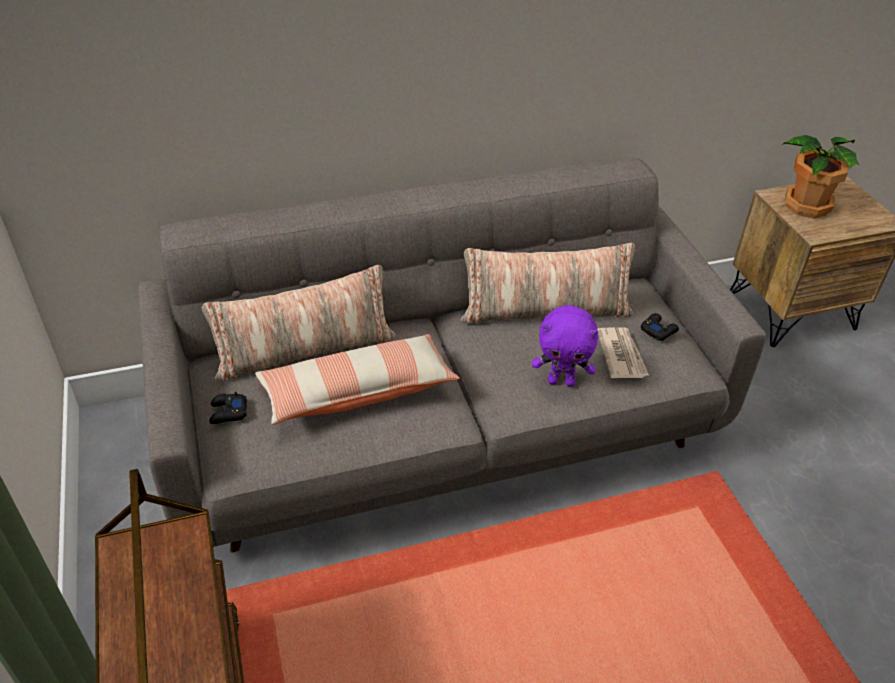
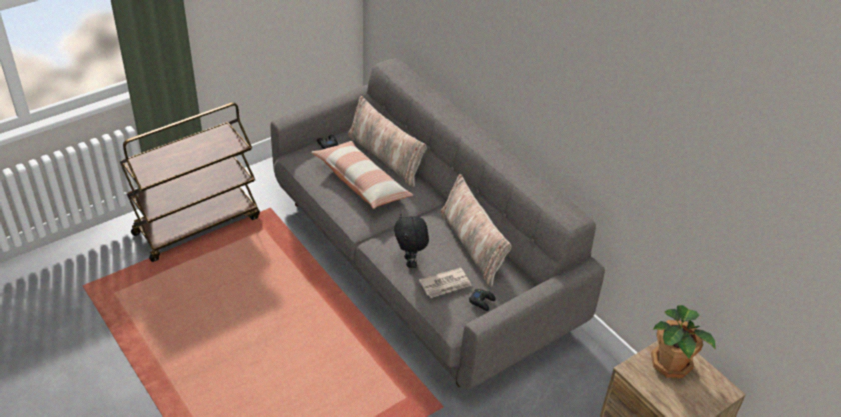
camera: 70 degrees right, 0 degrees up
(561, 381) = (410, 262): purple plush toy -> black plush toy

